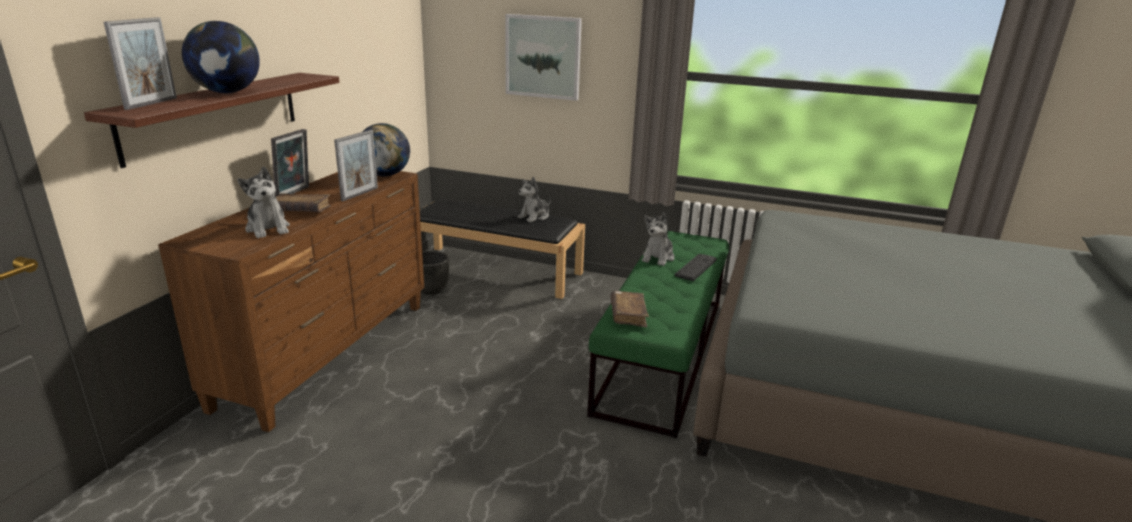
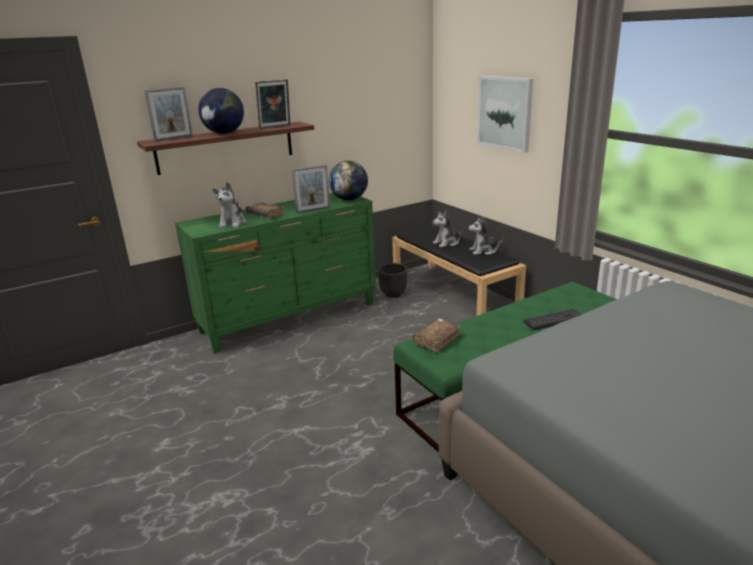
camera: 40 degrees right, 0 degrees up
(295, 193) = (280, 204): picture frame -> picture frame (275, 127)
(329, 353) = (290, 318): brown dresser -> green dresser
(658, 257) = (531, 304): plush toy -> plush toy (447, 243)

